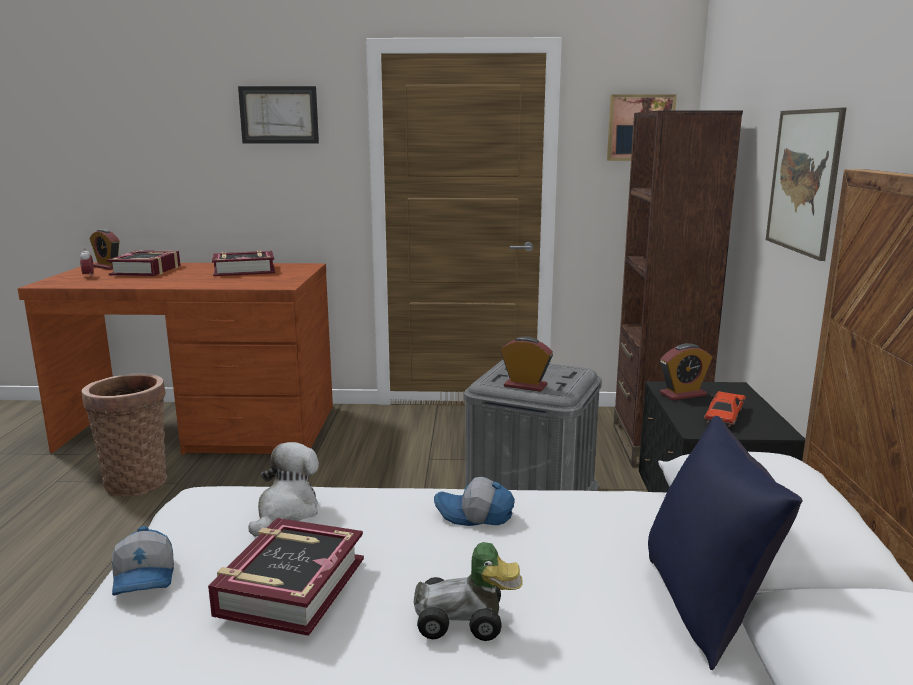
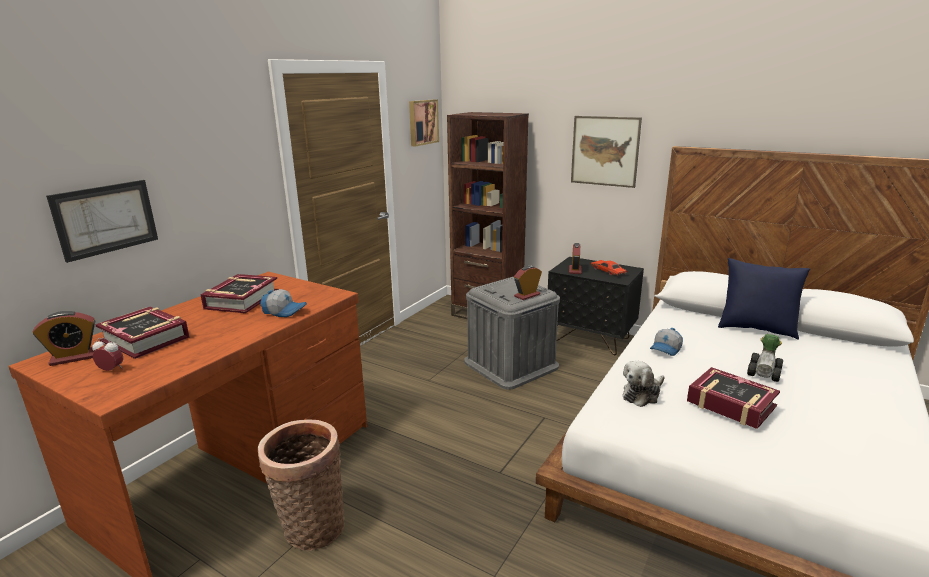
camera: 60 degrees left, 5 degrees up
(146, 577) = (704, 448): cap -> cap (284, 311)
(279, 115) = (205, 138): picture -> picture (106, 219)
(286, 512) = (642, 394): plush toy -> plush toy turned 90 degrees counterclockwise

